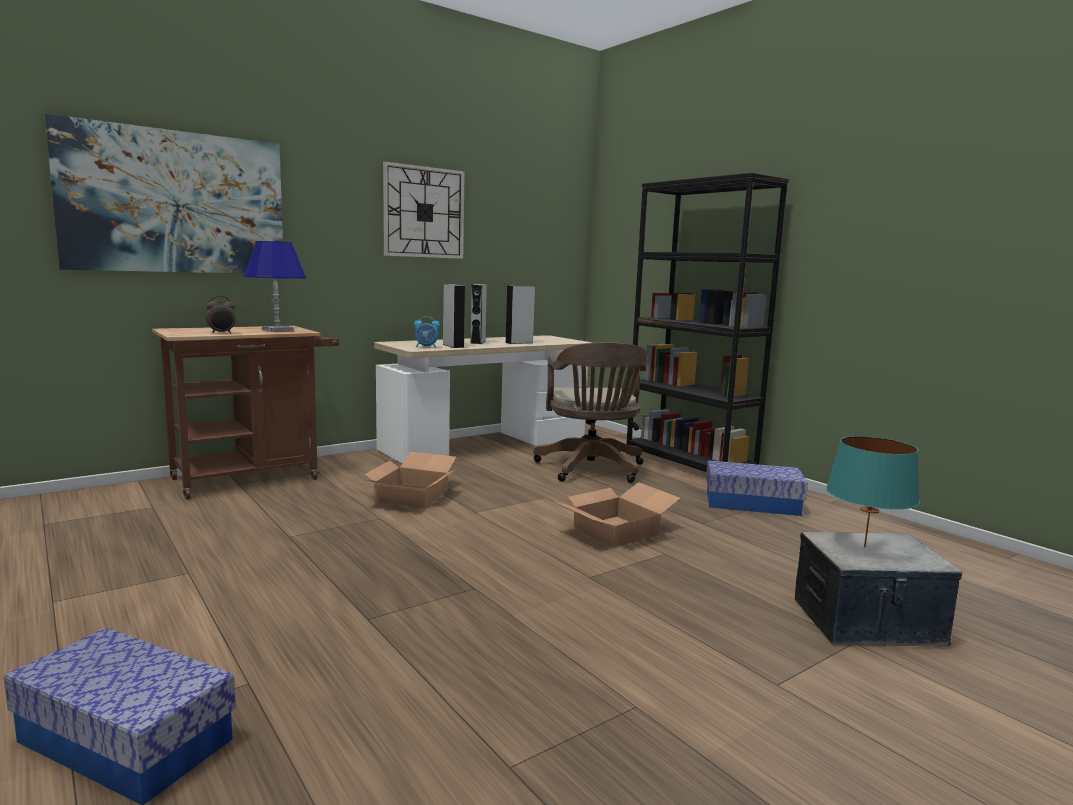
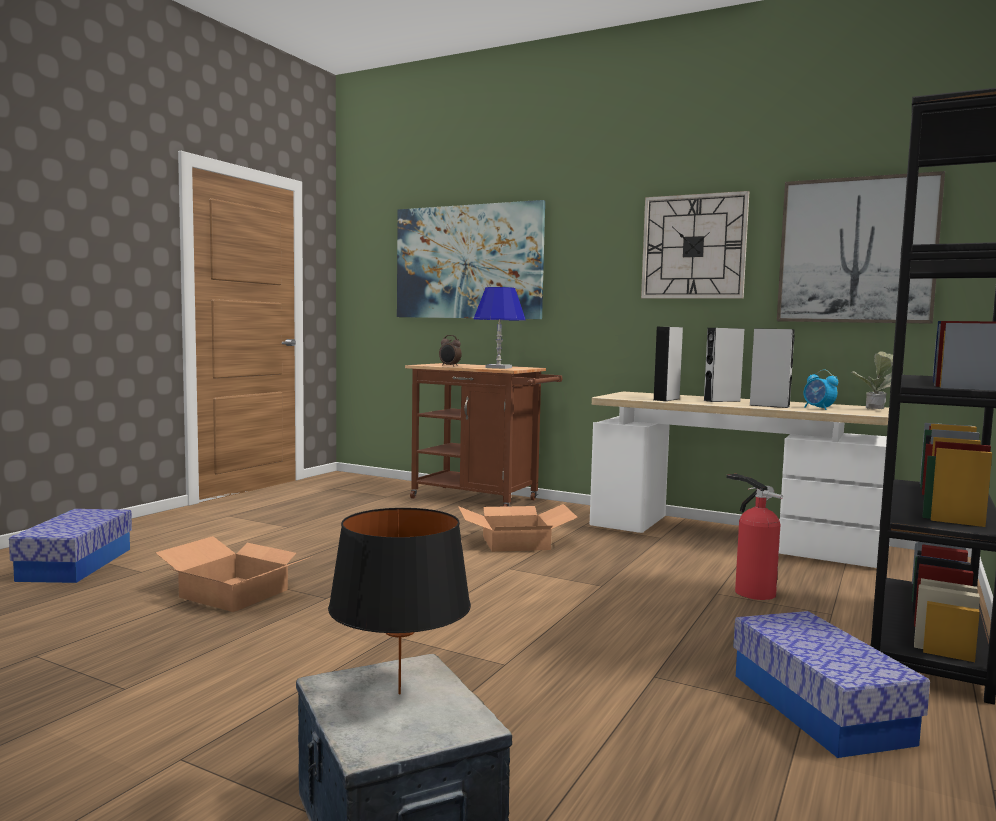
camera: 65 degrees right, 5 degrees down
(426, 347) = (633, 397): alarm clock -> alarm clock (818, 408)
(527, 227) = (856, 250): none -> picture
(560, 338) = (875, 410): none -> potted plant
(591, 470) = (751, 591): brown office chair -> fire extinguisher
(616, 530) = (546, 631): cardboard box -> cardboard box (236, 593)
(864, 547) = (399, 693): turquoise table lamp -> black table lamp

